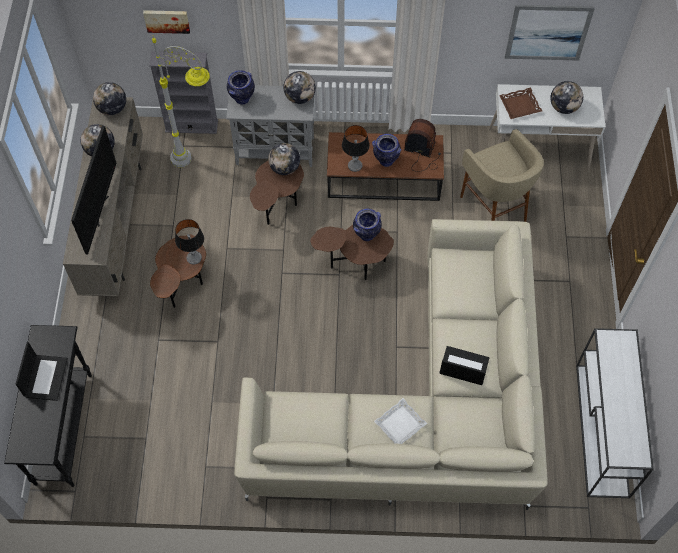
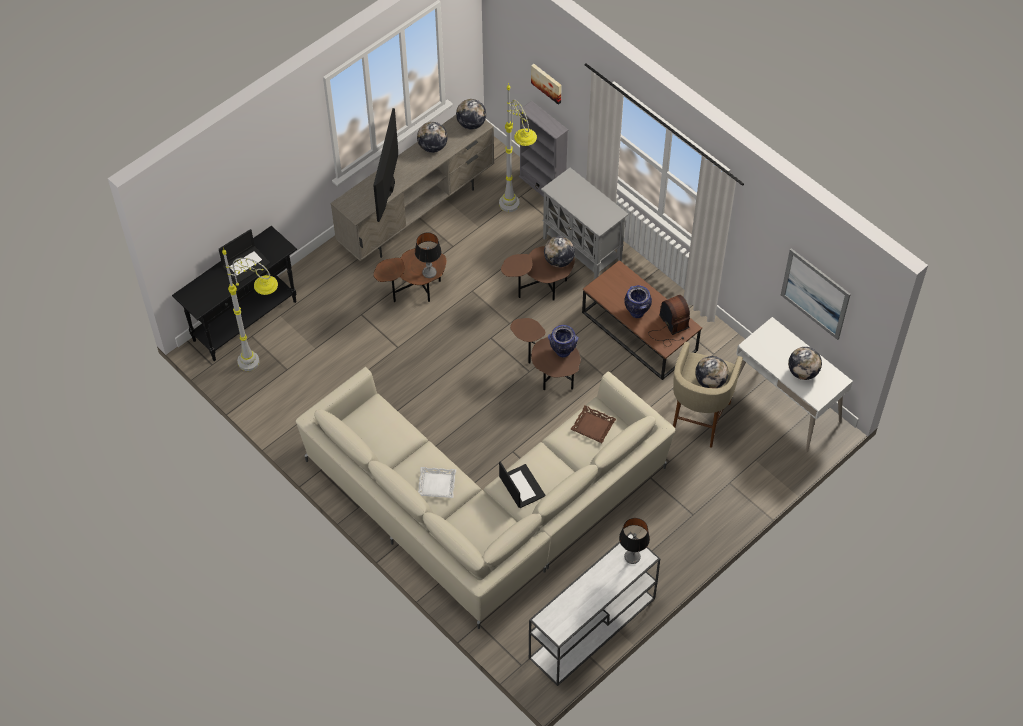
camera: 45 degrees right, 5 degrees down
(100, 210) = (390, 186): television -> television turned 135 degrees clockwise
(125, 451) = (266, 366): none -> grey floor lamp
(242, 99) = (566, 184): vase -> none
(300, 97) = (609, 213): globe -> globe (710, 381)
(355, 166) = (610, 298): table lamp -> table lamp (632, 557)
(519, 105) = (769, 344): brown tray -> brown tray (593, 426)

